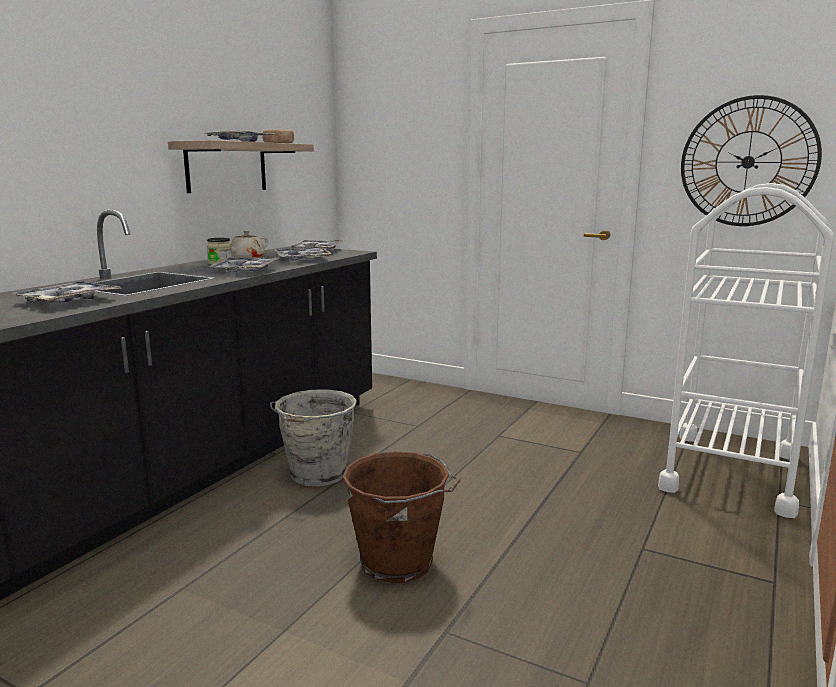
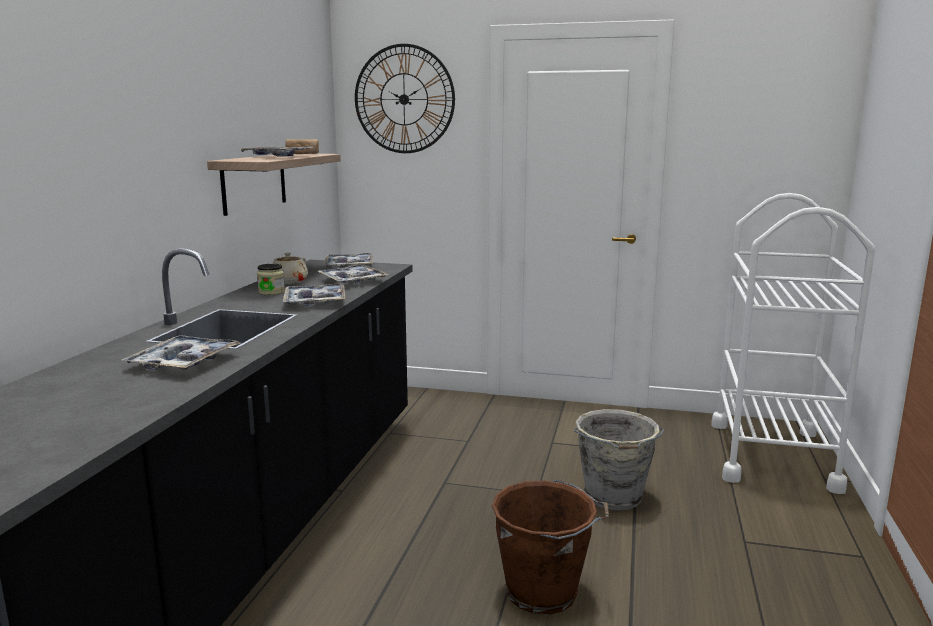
camera: 15 degrees left, 0 degrees up
(317, 475) = (402, 509): grey bucket -> grey bucket (613, 497)
(748, 162) = (762, 171): wall clock -> wall clock (404, 99)

